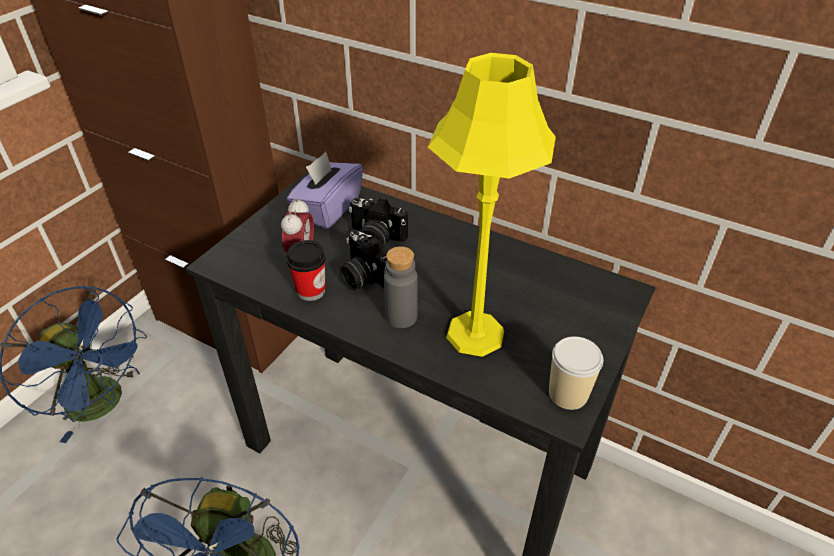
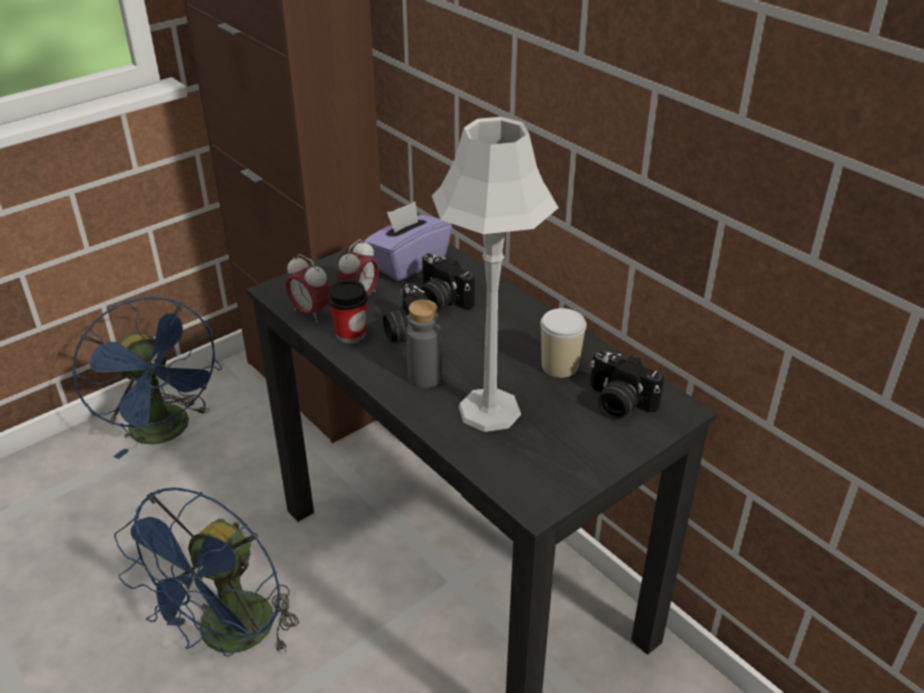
camera: 20 degrees right, 5 degrees down
(262, 278) = (311, 313): none -> alarm clock
(475, 334) = (489, 410): yellow table lamp -> grey table lamp
(568, 393) = (551, 486): cup -> cup (560, 366)
(576, 299) = (618, 403): none -> camera

